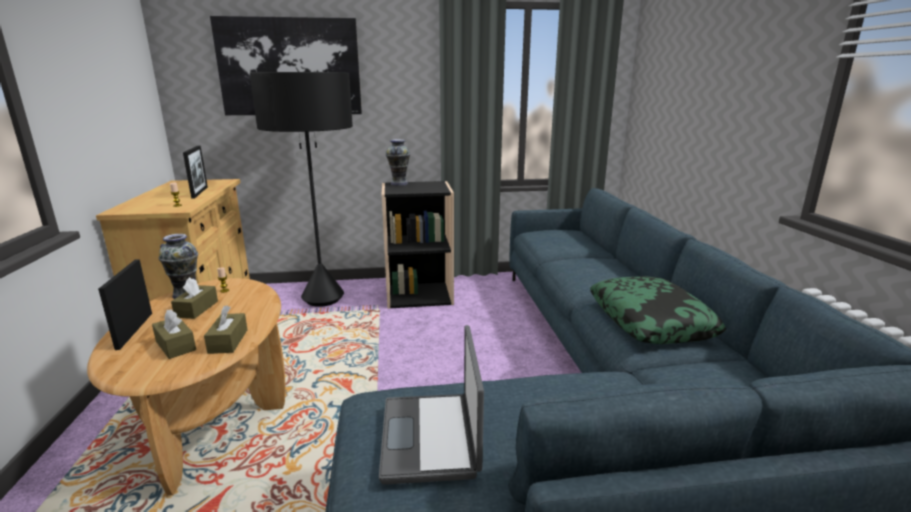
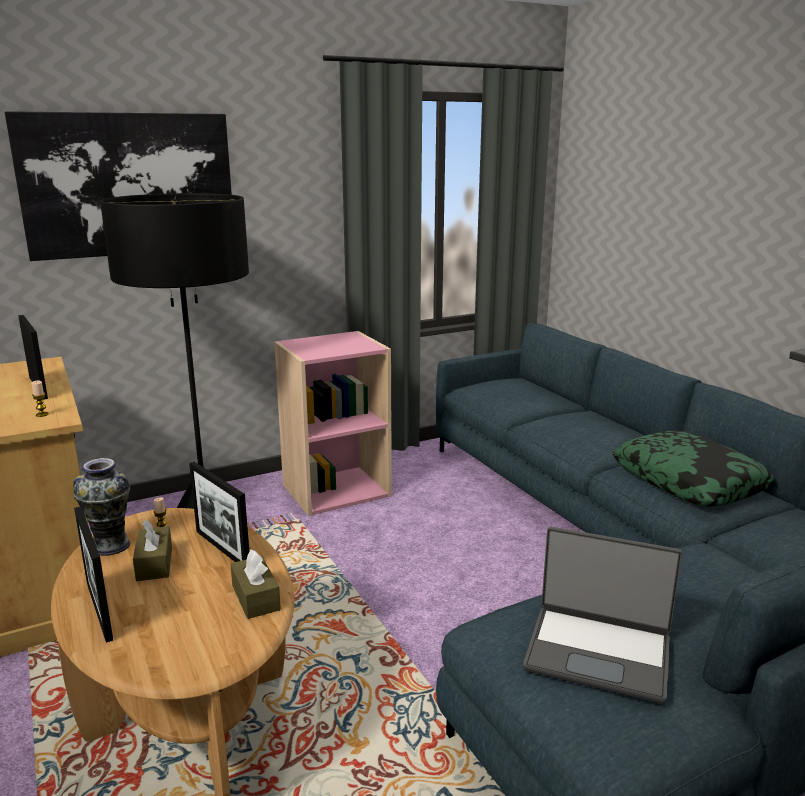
camera: 20 degrees left, 0 degrees up
(175, 345) = (189, 618): brown tissue box -> none
(245, 307) = (222, 549): none -> picture frame
(399, 184) = (302, 341): vase -> none
(420, 295) = (337, 489): black bookcase -> pink bookcase
(432, 437) = (598, 652): laptop -> laptop turned 45 degrees counterclockwise

